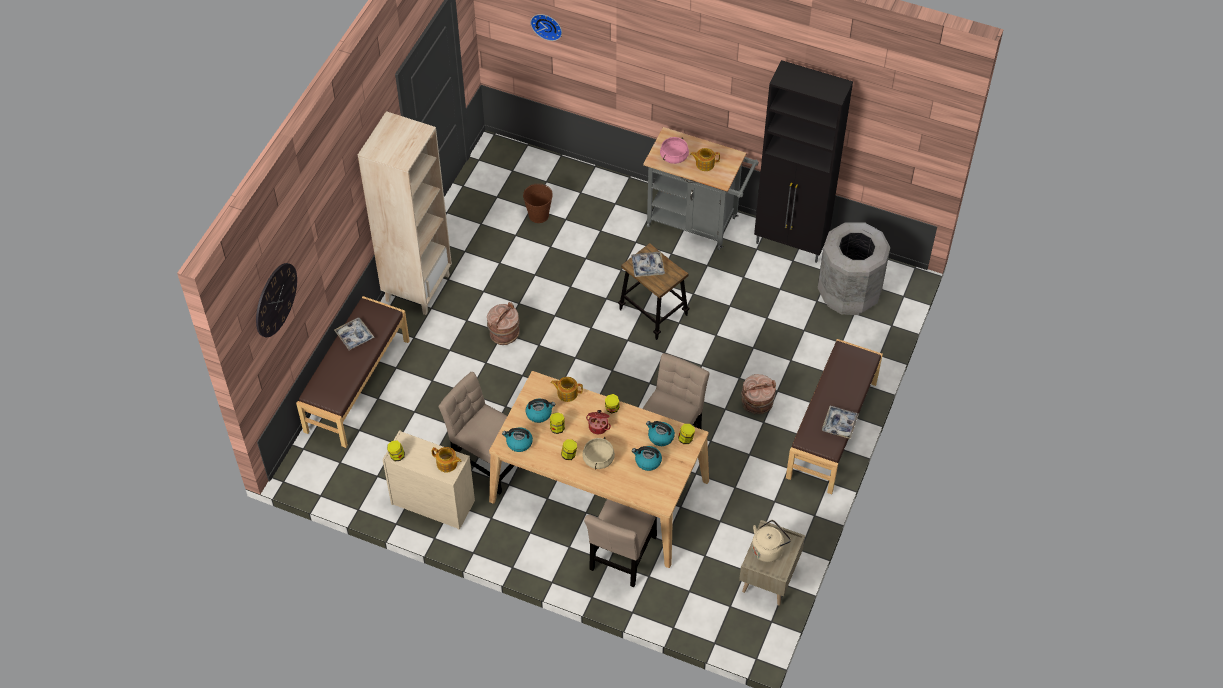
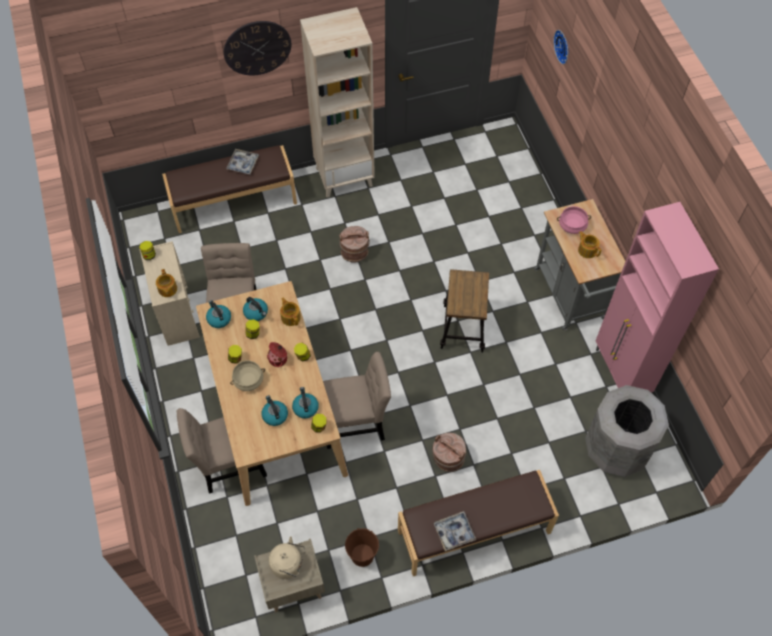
camera: 50 degrees right, 5 degrees up
(275, 299) = (143, 73): wall clock -> wall clock (257, 48)
(538, 215) = (475, 198): brown bucket -> brown bucket (362, 555)
(647, 267) = (465, 287): tray -> none
(791, 244) = (621, 374): black cabinet -> pink cabinet

